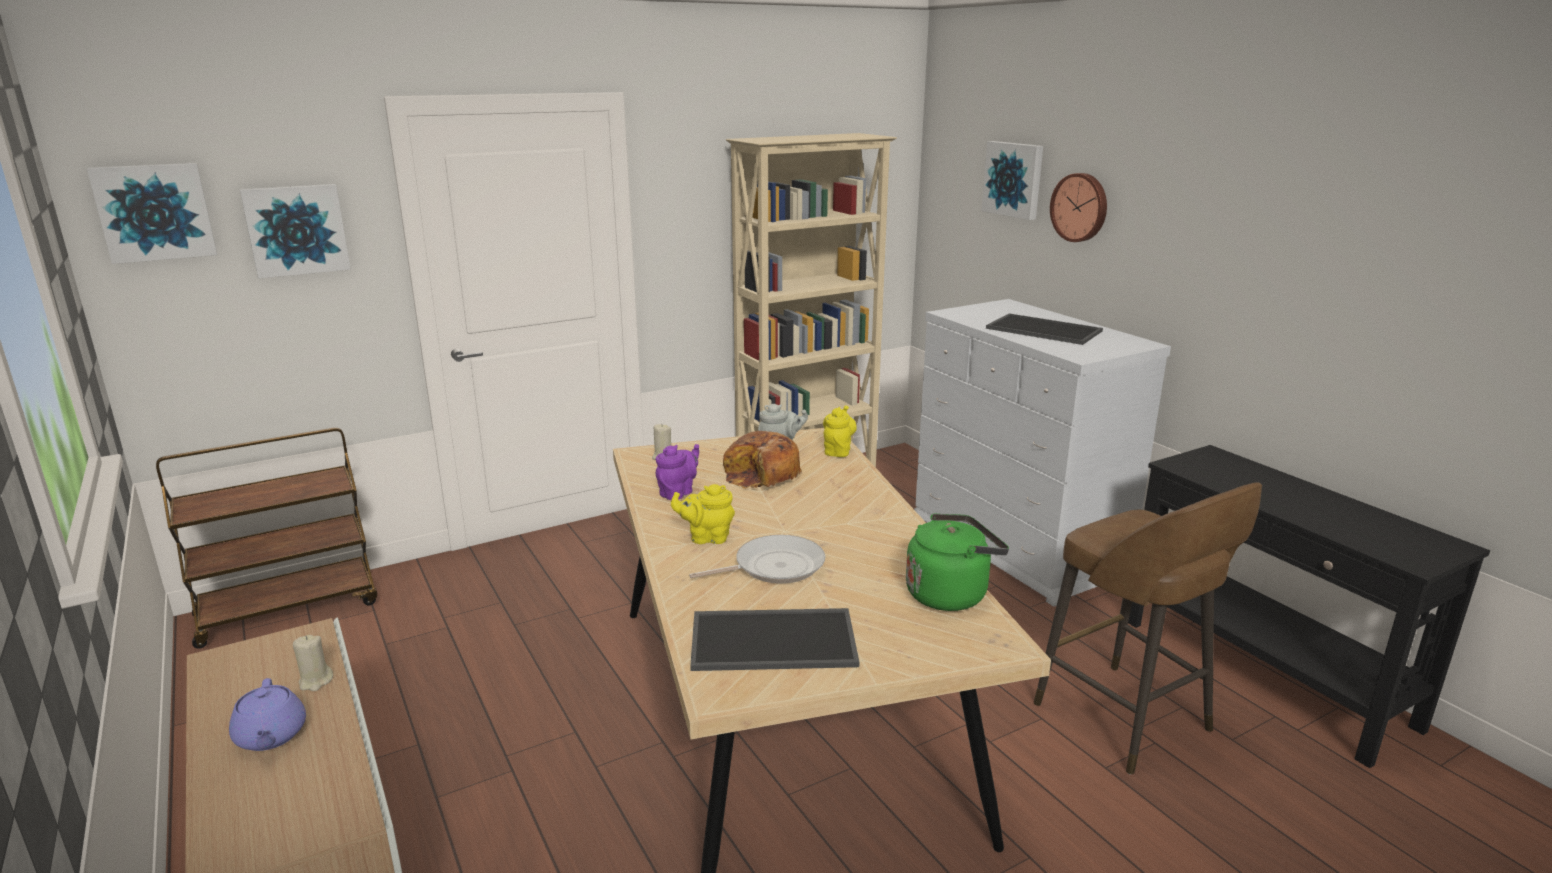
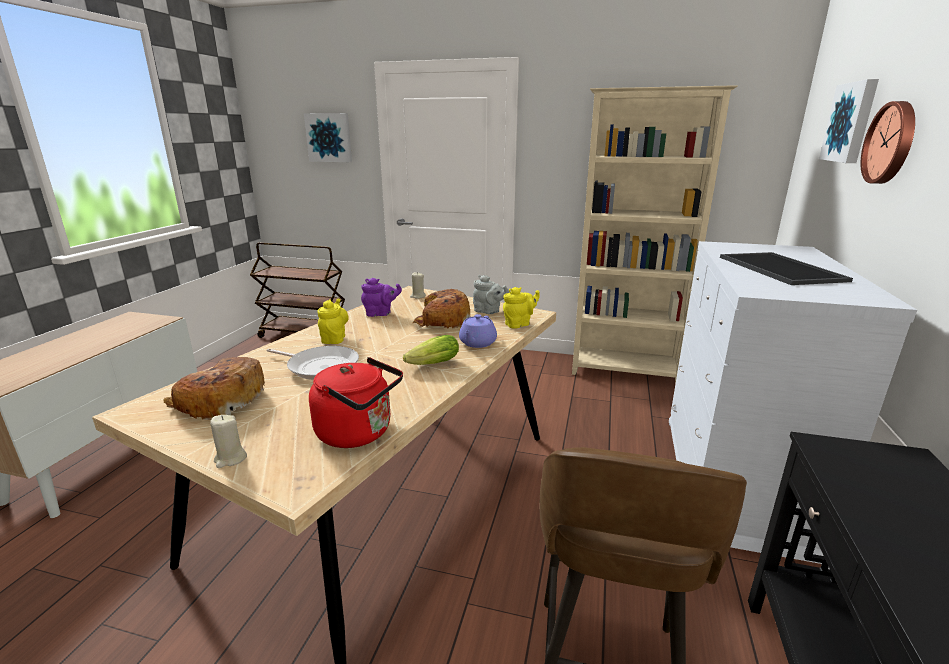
camera: 45 degrees right, 0 degrees up
(155, 212) = (274, 123): picture -> none
(271, 736) = (68, 348): purple teapot -> purple teapot (477, 343)
(315, 681) = (122, 336): beige candle -> beige candle (230, 459)
(707, 537) = (334, 338): yellow teapot -> yellow teapot turned 45 degrees clockwise
(774, 639) = (220, 401): tray -> bread
(862, 519) = (431, 365): none -> lettuce
(950, 593) = (359, 433): green kettle -> red kettle

